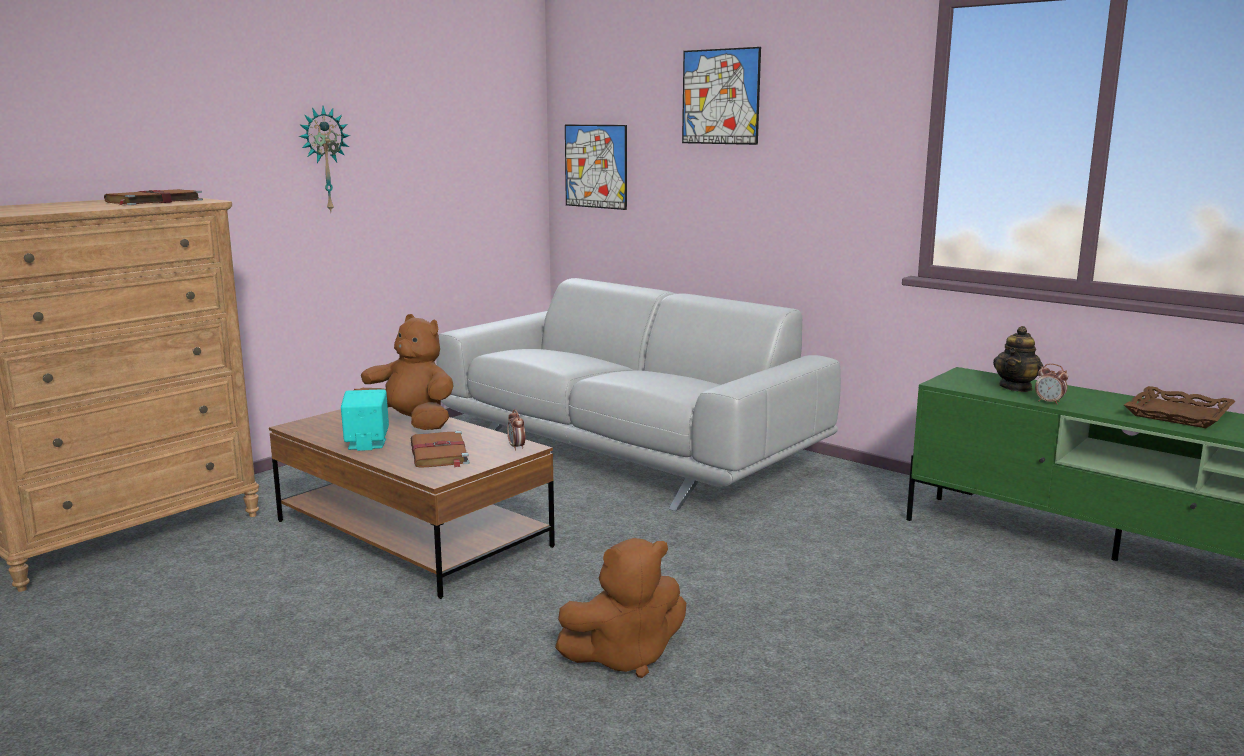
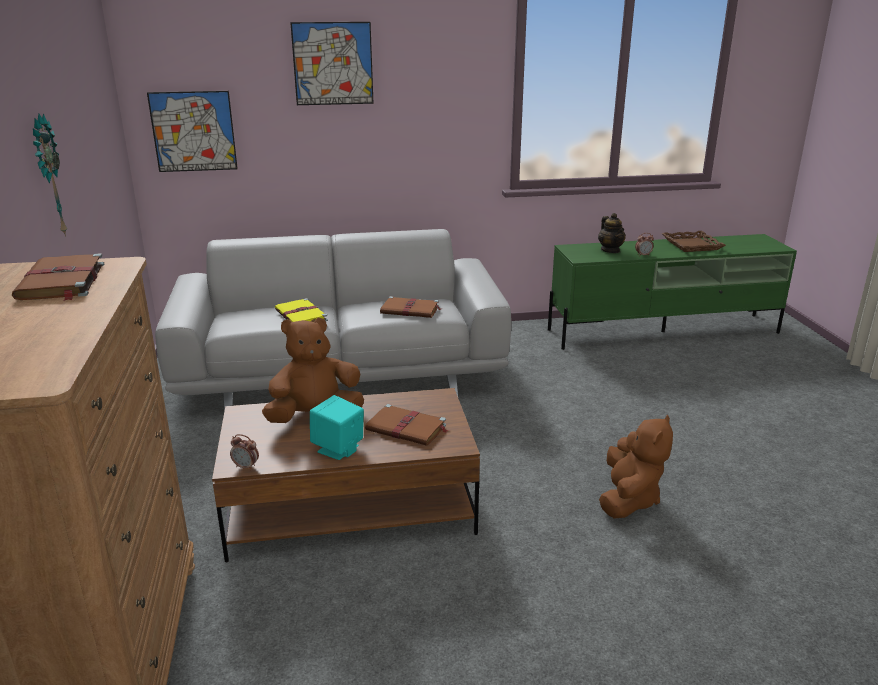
camera: 50 degrees left, 10 degrees up
(516, 447) = (436, 398): alarm clock -> alarm clock (246, 467)
(567, 360) = (301, 316): none -> yellow book
(662, 381) = (411, 310): none -> brown book

